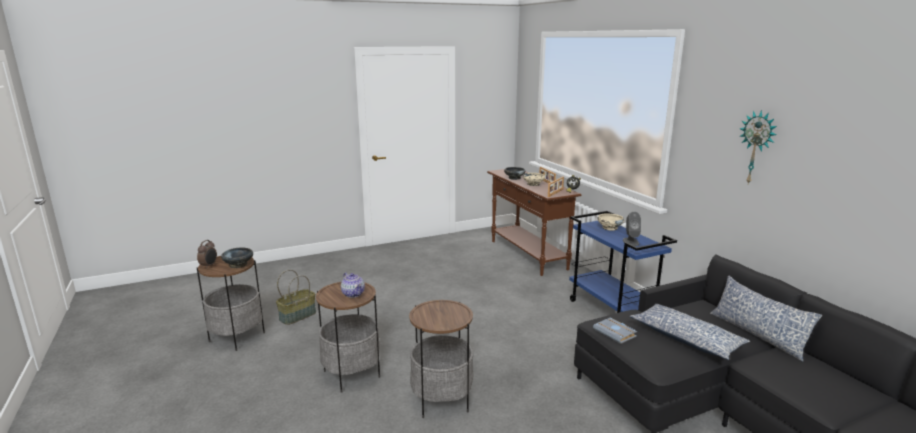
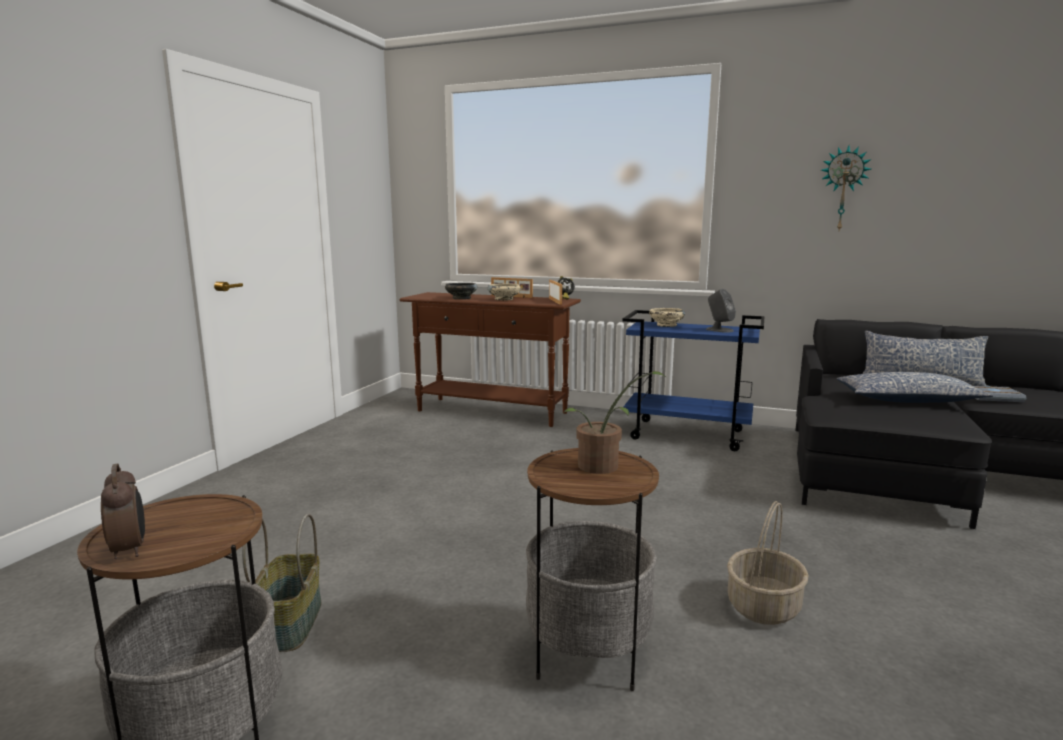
camera: 45 degrees left, 5 degrees down
(238, 265) = (222, 516): black bowl -> none
(353, 294) = (604, 467): teapot -> potted plant
(442, 400) = (763, 606): side table -> basket
(616, 333) = (865, 415): grey book -> grey book (993, 397)

